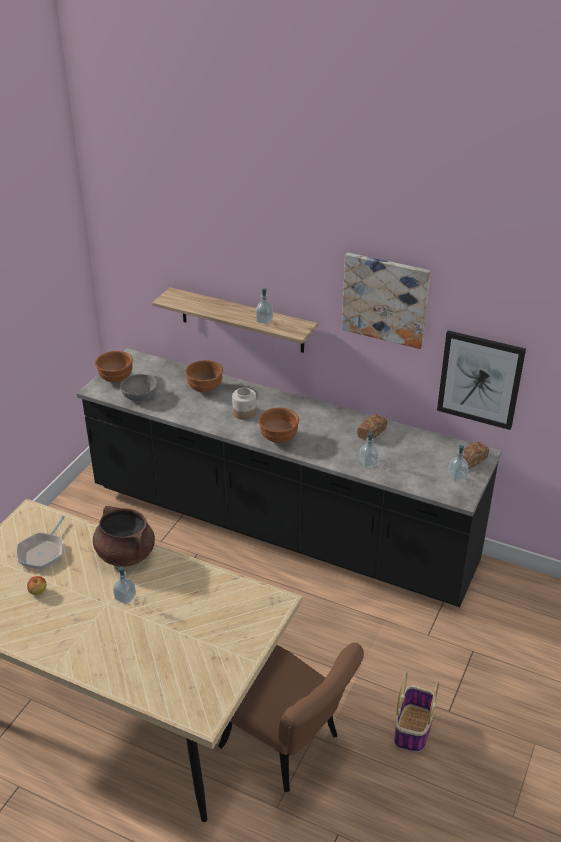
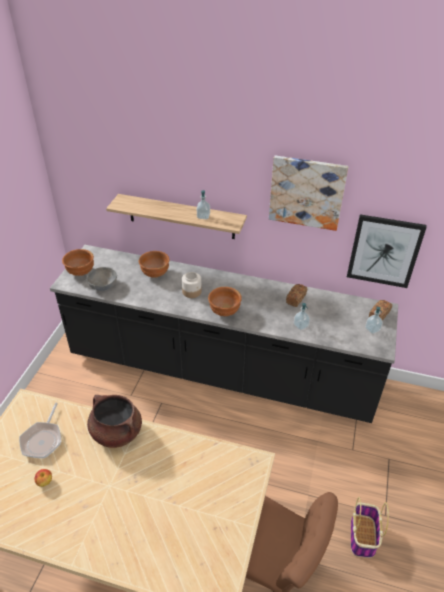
camera: 10 degrees left, 5 degrees up
(125, 597) = (124, 476): soap dispenser -> none

